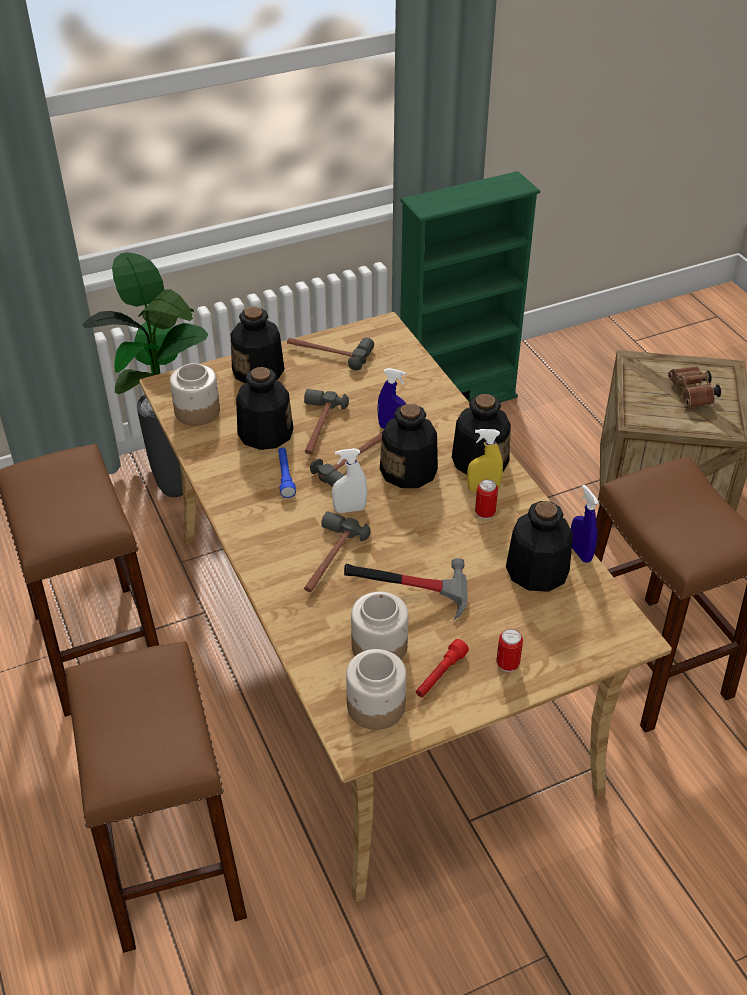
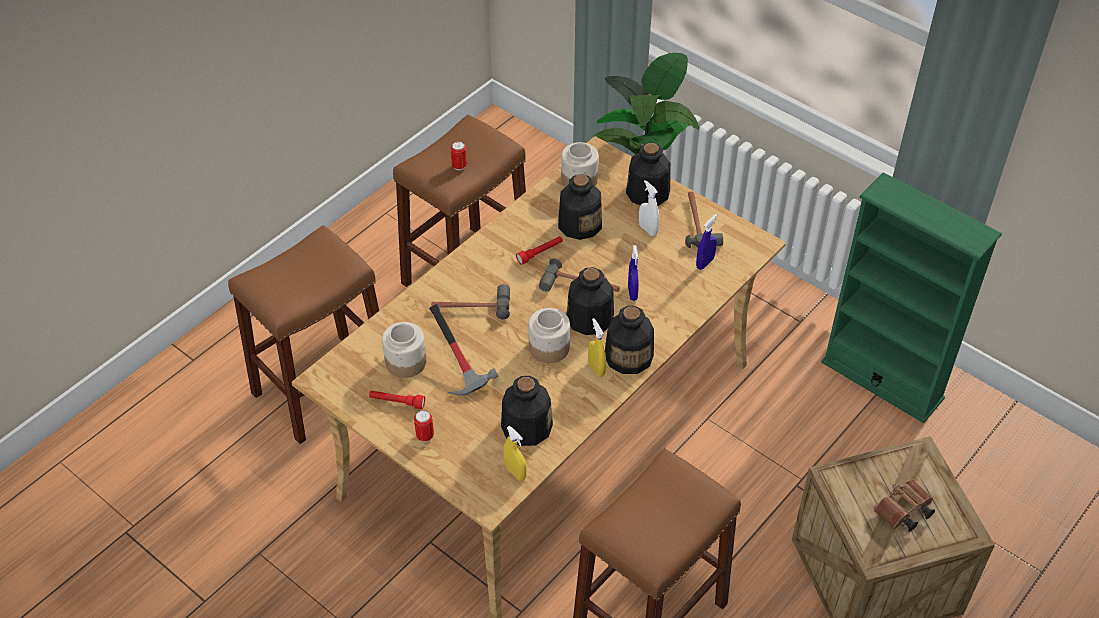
camera: 65 degrees right, 5 degrees up
(285, 476) = (540, 253): blue flashlight -> red flashlight
(317, 428) = (604, 250): hammer -> none
(349, 509) = (527, 300): white spray bottle -> white spray bottle (648, 229)
(376, 706) = (354, 378): jar -> jar (548, 348)
(485, 513) = (570, 378): can -> can (459, 166)
(580, 553) = (560, 448): blue spray bottle -> blue spray bottle (705, 263)
(598, 600) = (515, 472): none -> yellow spray bottle

